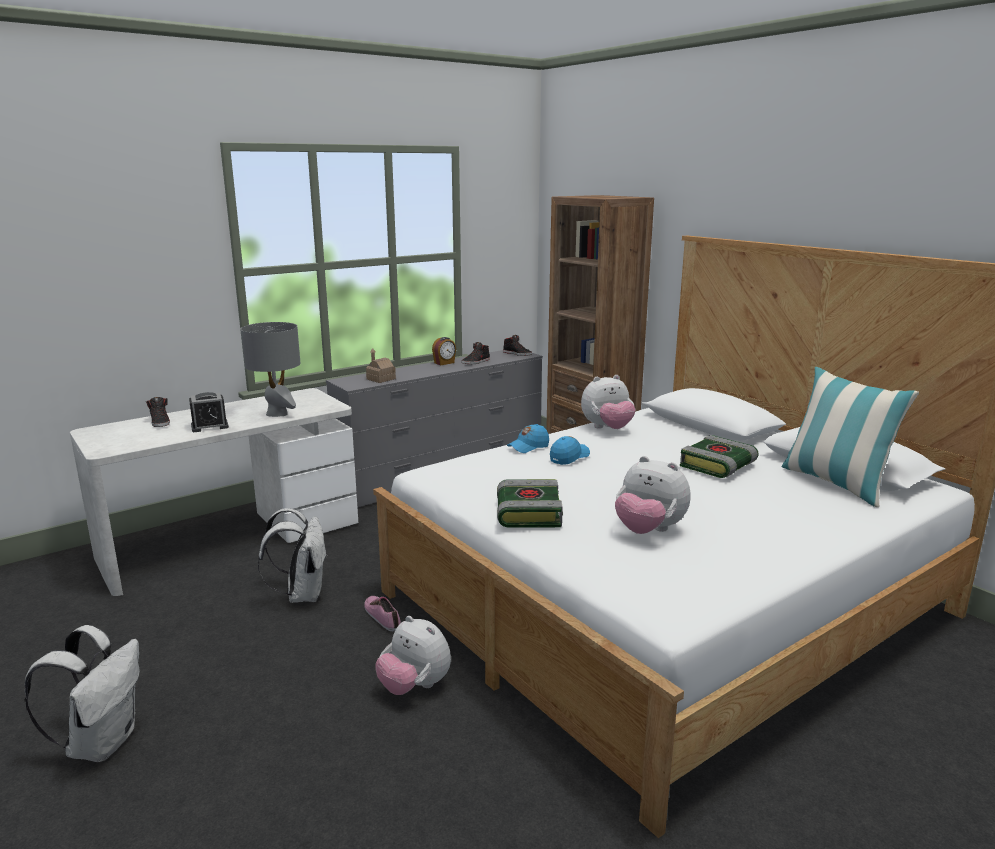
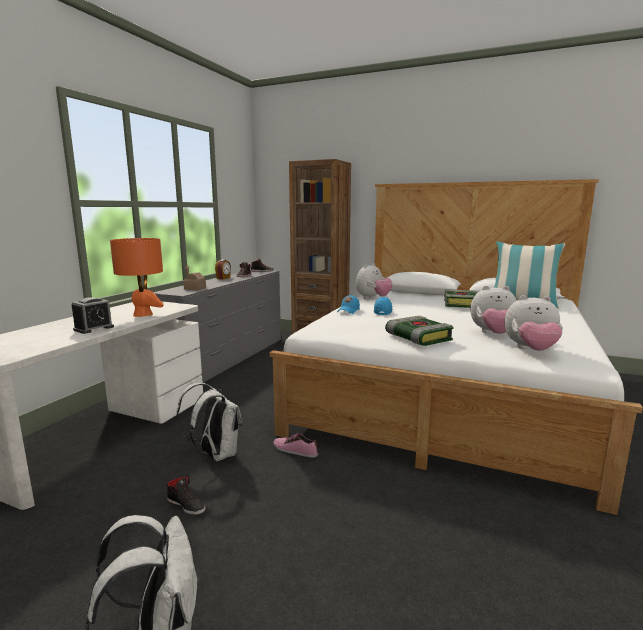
camera: 30 degrees left, 5 degrees down
(160, 422) = (35, 332): black shoe -> black shoe (186, 505)
(277, 413) = (143, 314): grey table lamp -> orange table lamp
(414, 686) = (375, 486): plush toy -> plush toy (531, 350)

